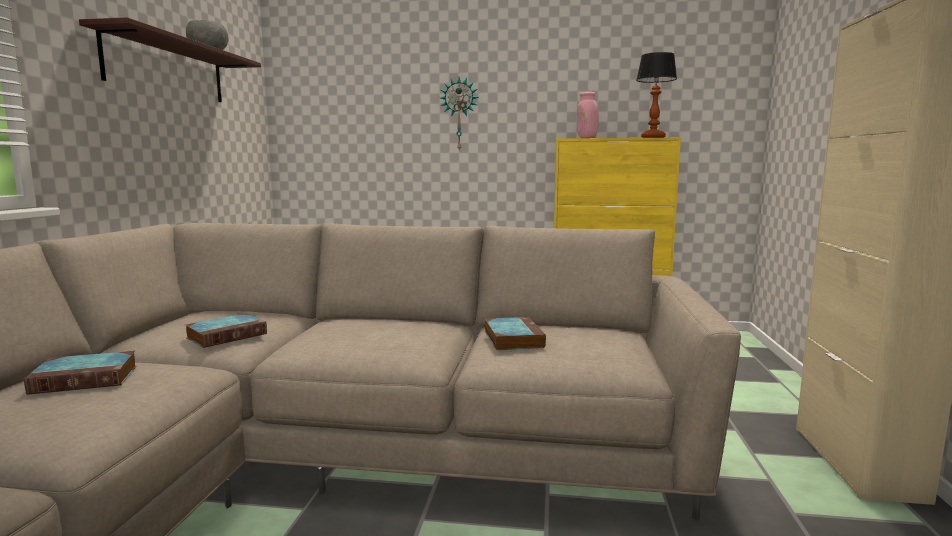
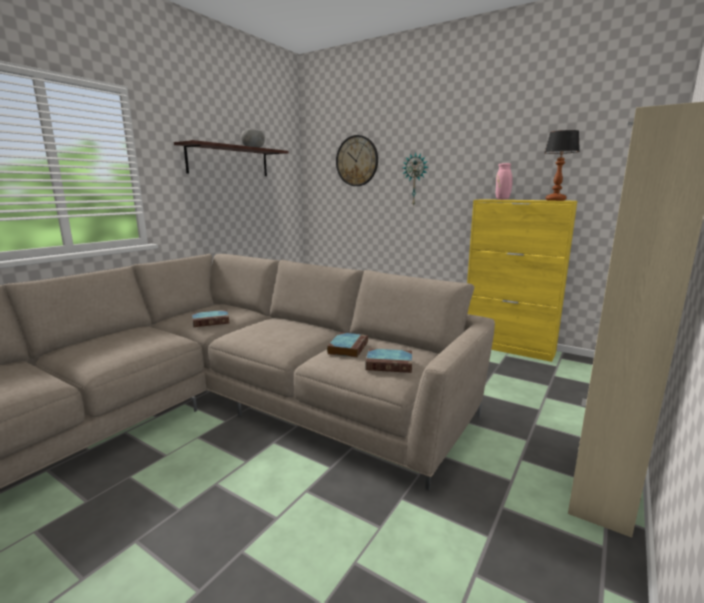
camera: 25 degrees right, 5 degrees up
(88, 379) = (132, 336): book -> book (390, 364)
(365, 87) = (357, 161): none -> wall clock

